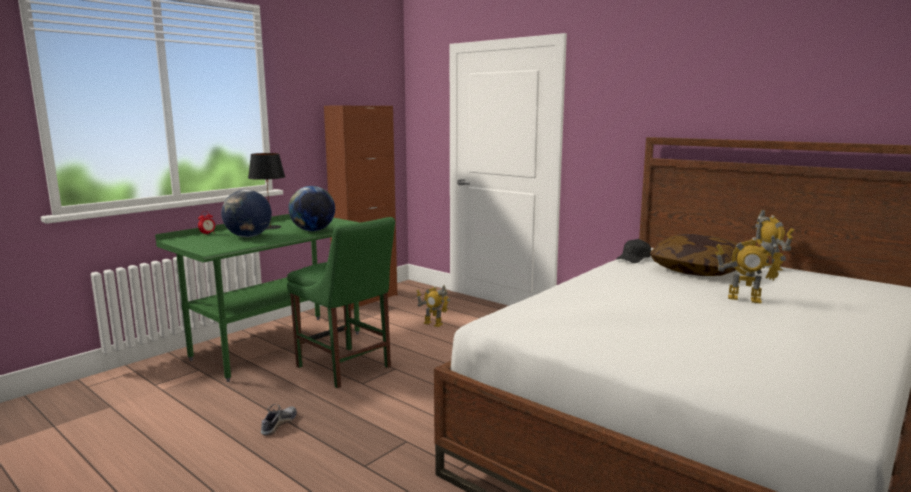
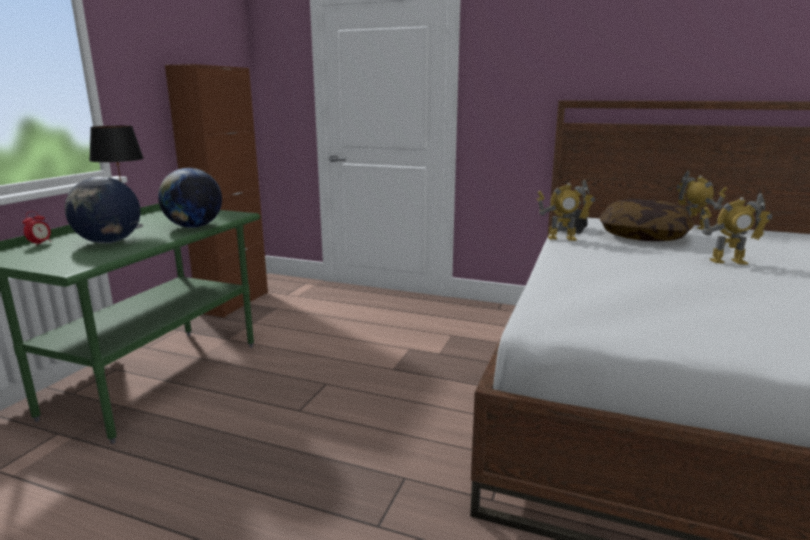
camera: 20 degrees left, 5 degrees up
(278, 424) = (225, 492): shoe -> none
(346, 368) = (266, 394): green chair -> none
(433, 324) = (332, 321): toy robot -> toy robot (562, 238)

